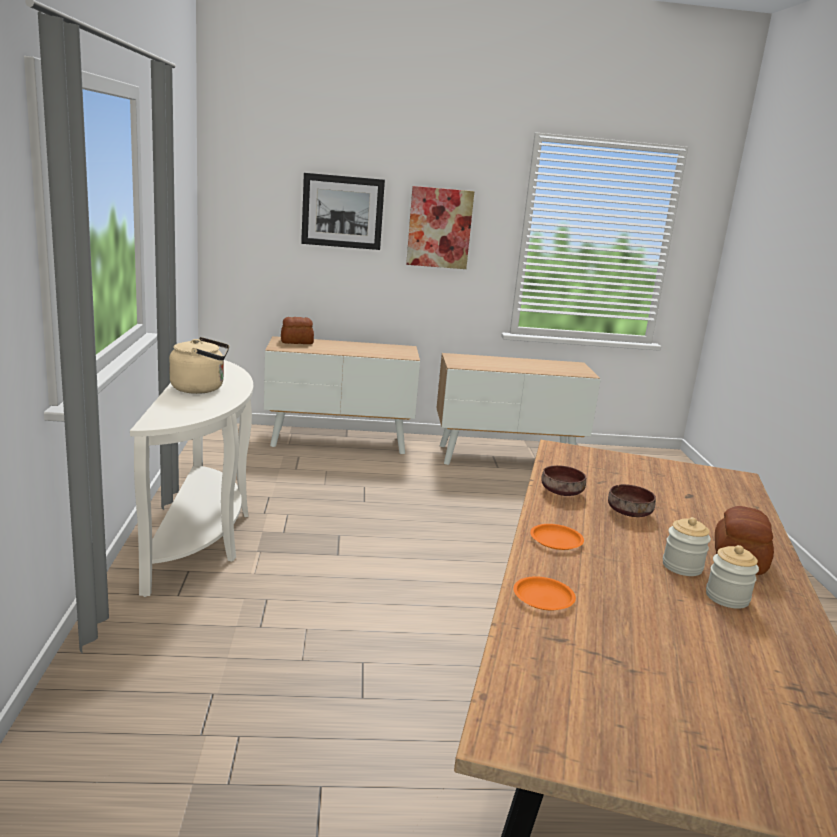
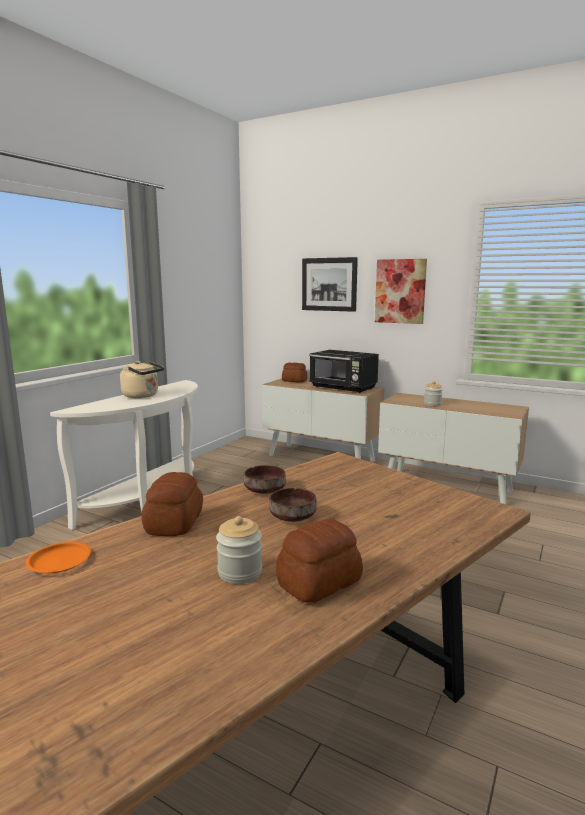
camera: 35 degrees right, 5 degrees down
(375, 350) = (343, 388): none -> black microwave
(556, 540) = (173, 523): orange plate -> bread
(727, 597) = (221, 613): jar -> jar (432, 404)

